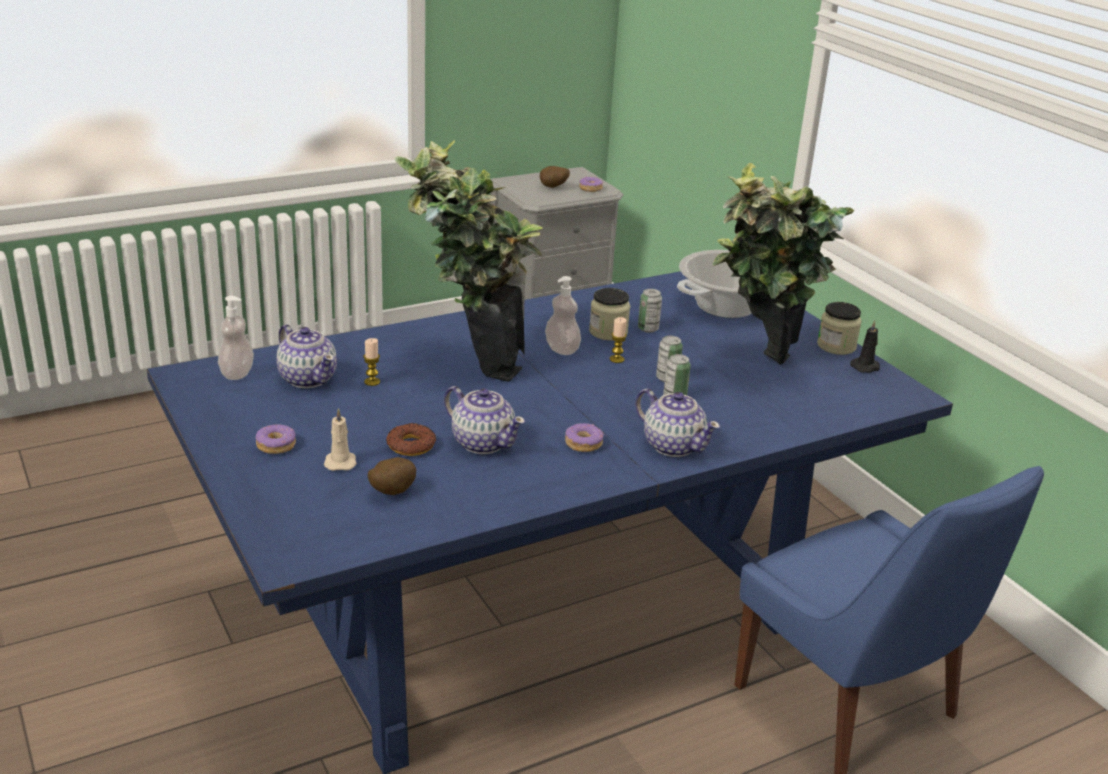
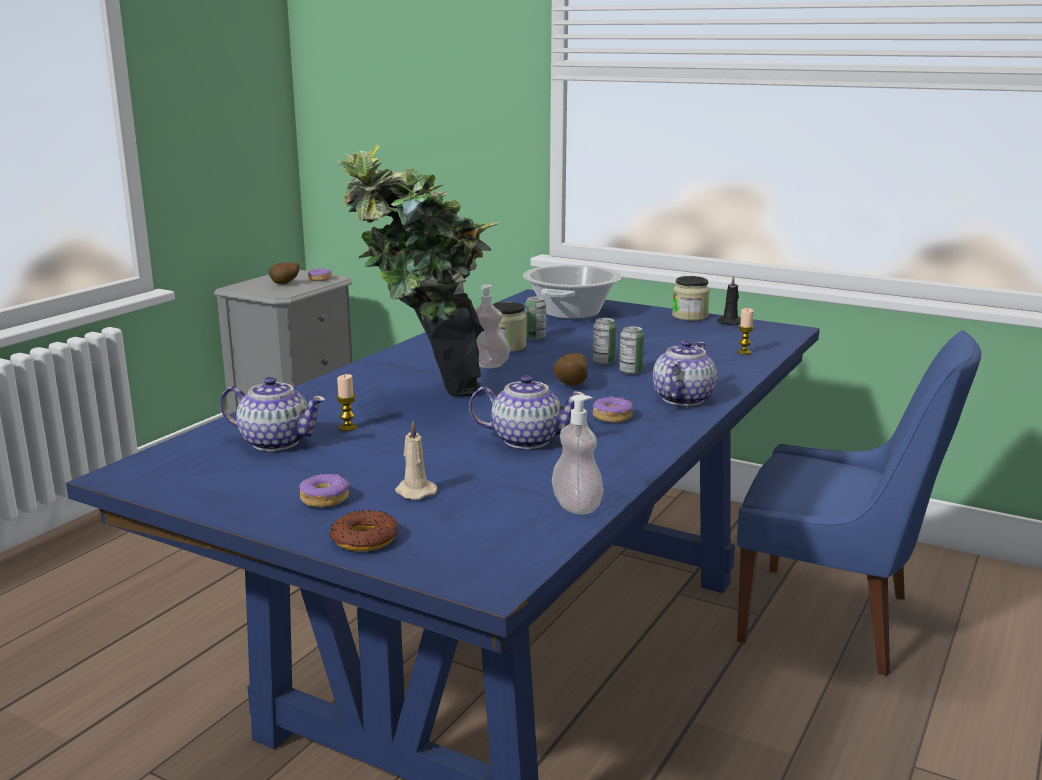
camera: 30 degrees left, 10 degrees down
(237, 373) = (187, 458): soap dispenser -> soap dispenser (576, 507)
(390, 492) = (502, 498): potato -> potato (570, 386)
(411, 445) = (463, 460): donut -> donut (364, 539)
(616, 359) = (543, 360): candle -> candle (744, 352)
(673, 445) = (682, 399): teapot -> teapot turned 75 degrees counterclockwise
(758, 371) = (662, 341): potted plant -> none

